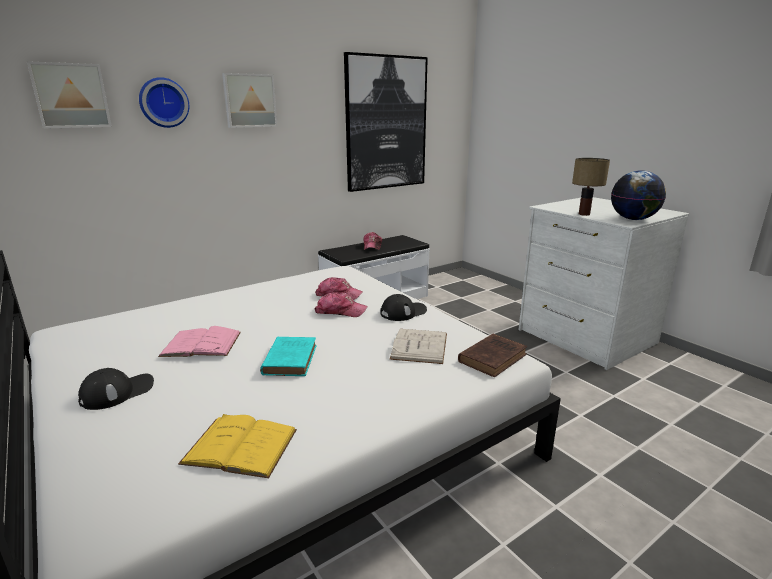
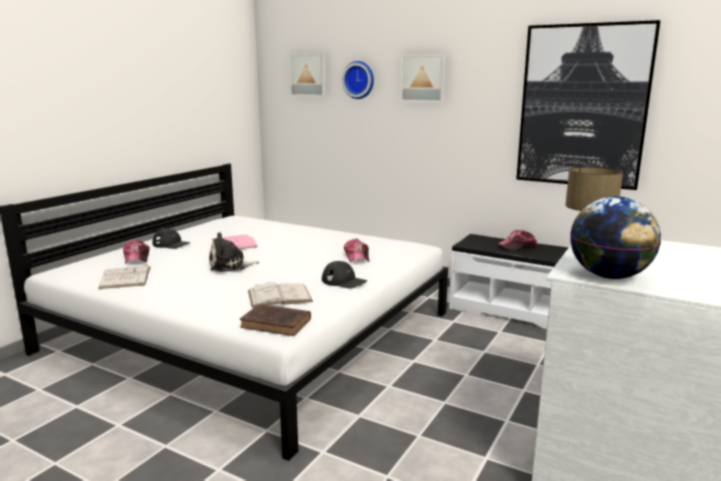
camera: 65 degrees right, 5 degrees down
(240, 446) = (125, 277): yellow book -> white book
(290, 359) = (230, 266): turquoise book -> plush toy
(340, 311) = (324, 263): cap -> cap (137, 258)

